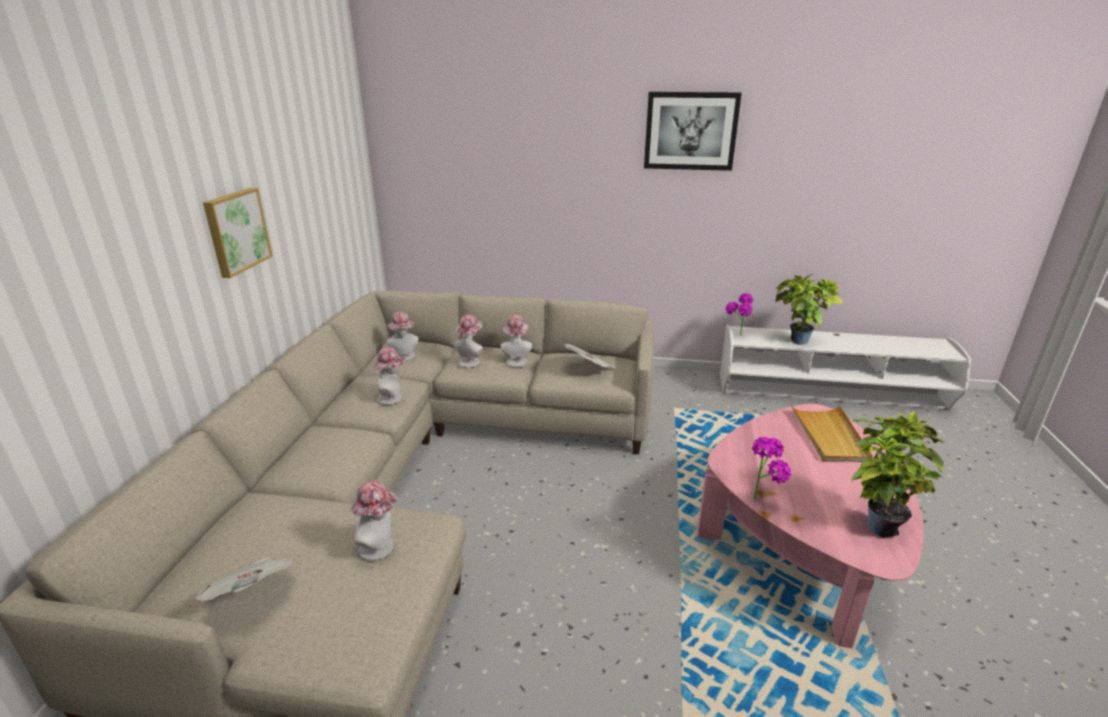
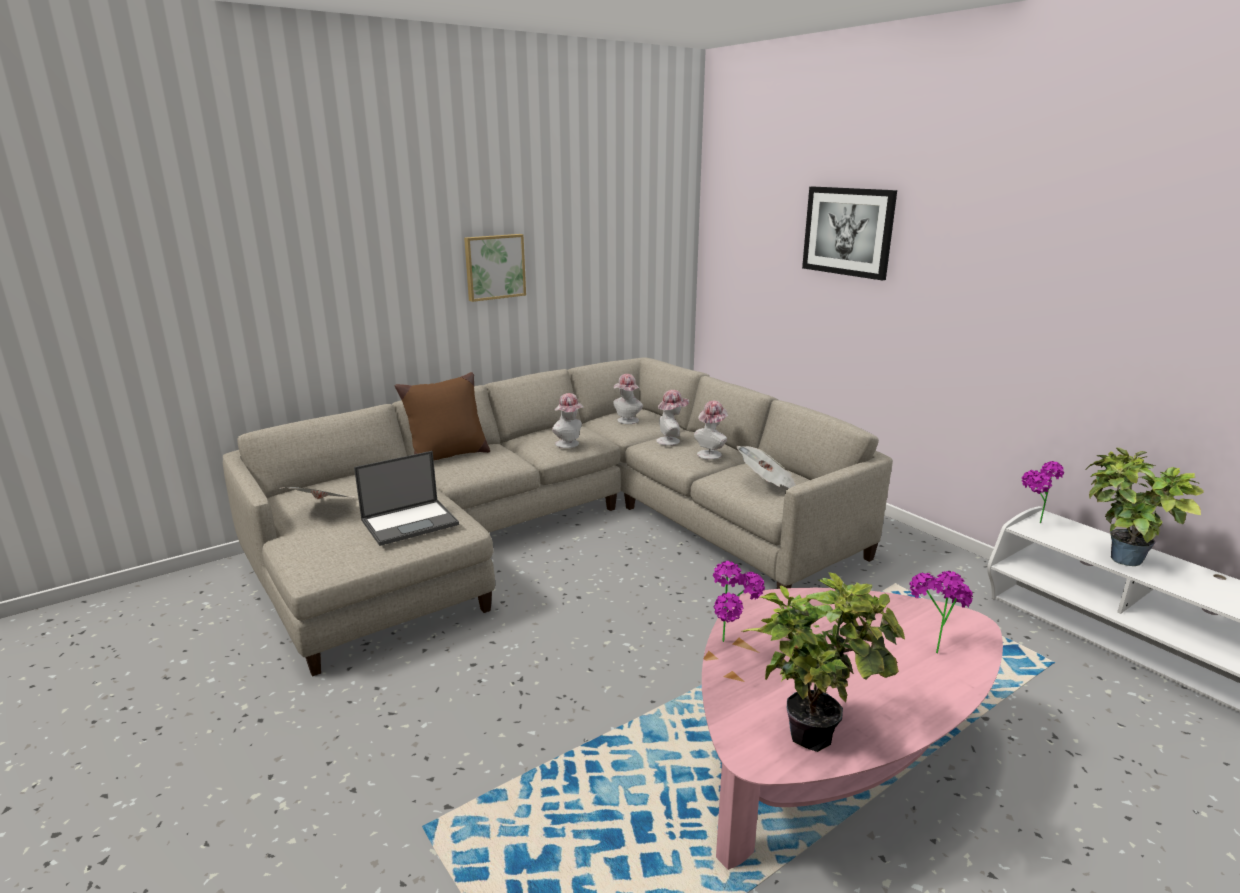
camera: 45 degrees right, 5 degrees down
(286, 461) = (447, 456): none -> brown pillow
(380, 548) = (411, 522): hat -> laptop
(690, 131) = (1019, 219): picture -> picture (848, 231)
(829, 436) = (931, 645): beige tray -> potted plant

